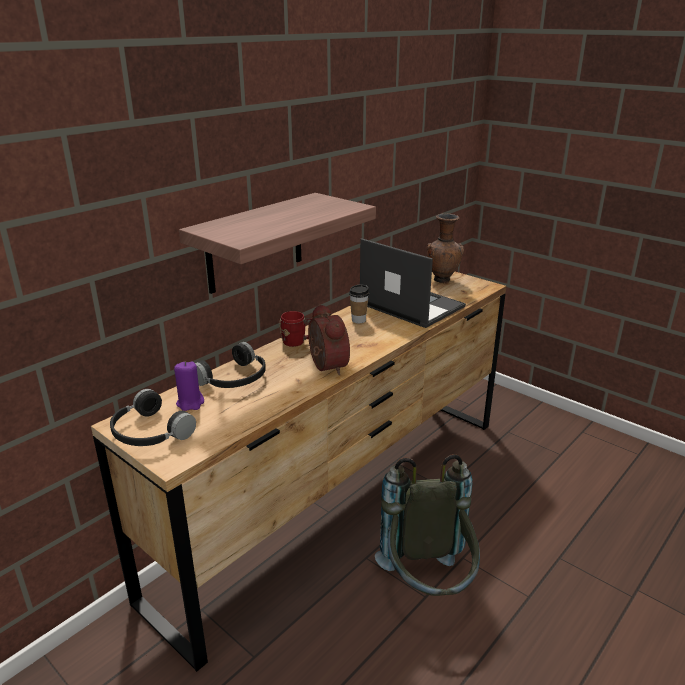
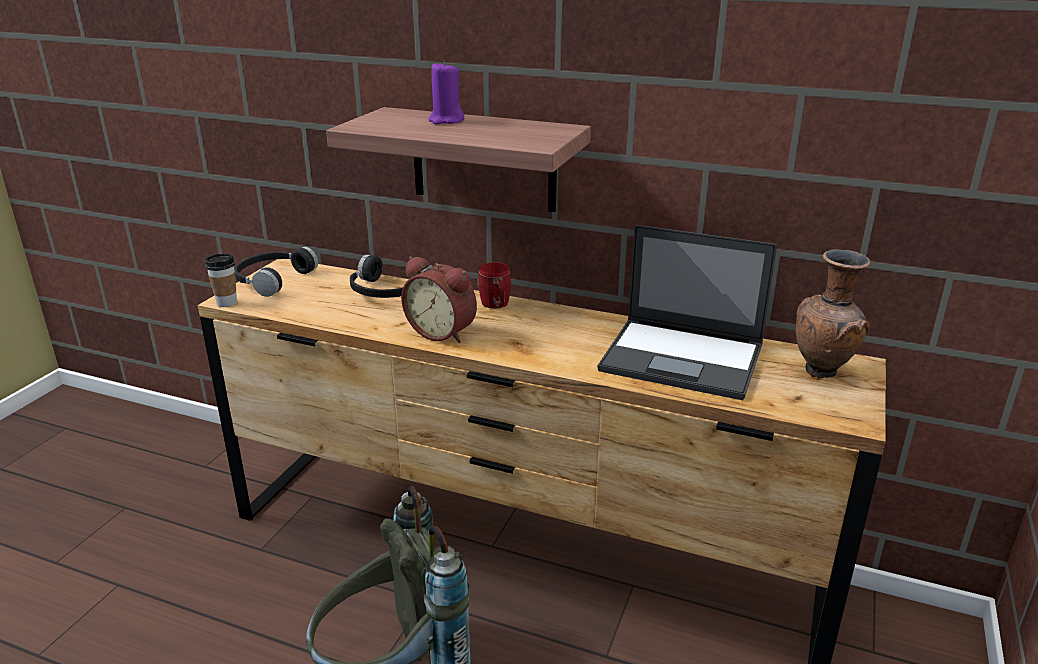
camera: 70 degrees right, 0 degrees up
(190, 403) = (330, 284): purple candle -> purple candle (446, 120)
(325, 366) = (443, 332): alarm clock -> alarm clock turned 75 degrees clockwise
(358, 320) = (592, 330): cup -> cup (227, 303)
(410, 305) = (684, 358): laptop -> laptop turned 90 degrees clockwise

